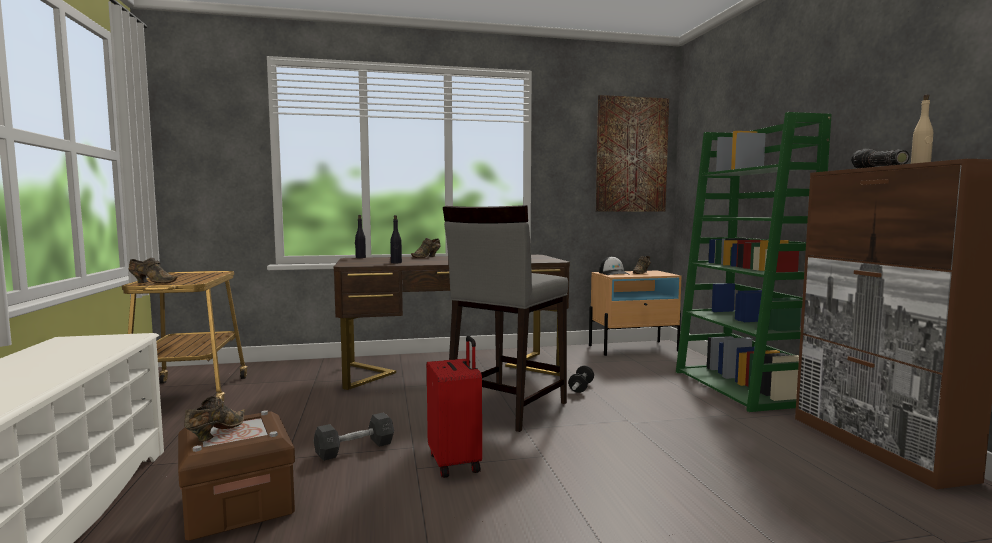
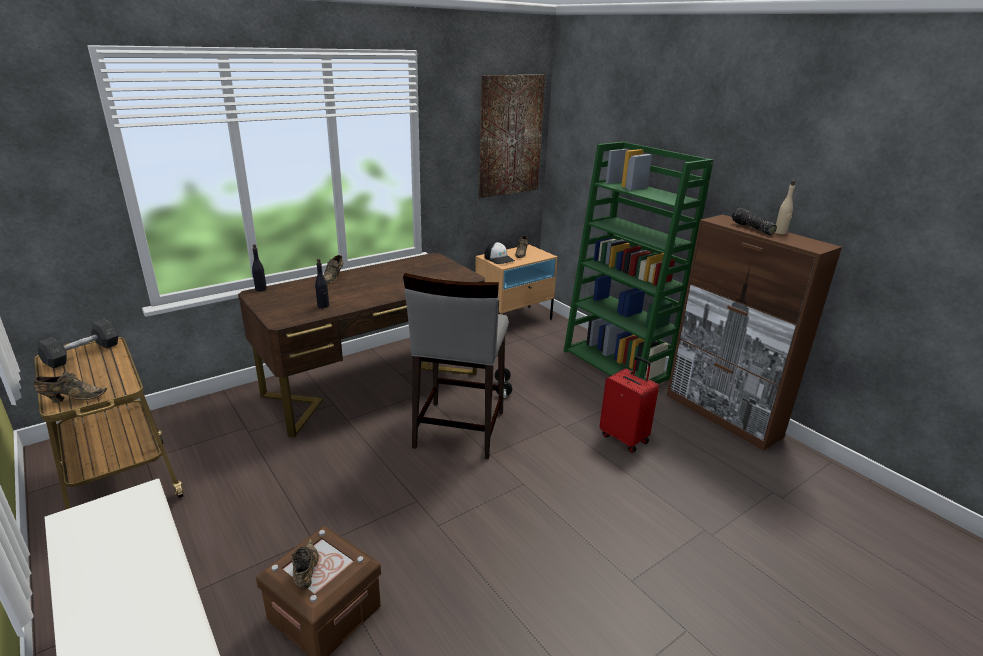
camera: 25 degrees left, 20 degrees up
(355, 449) = (369, 517): grey dumbbell -> grey dumbbell (82, 354)
(456, 462) = (464, 509): red suitcase -> red suitcase (624, 438)

